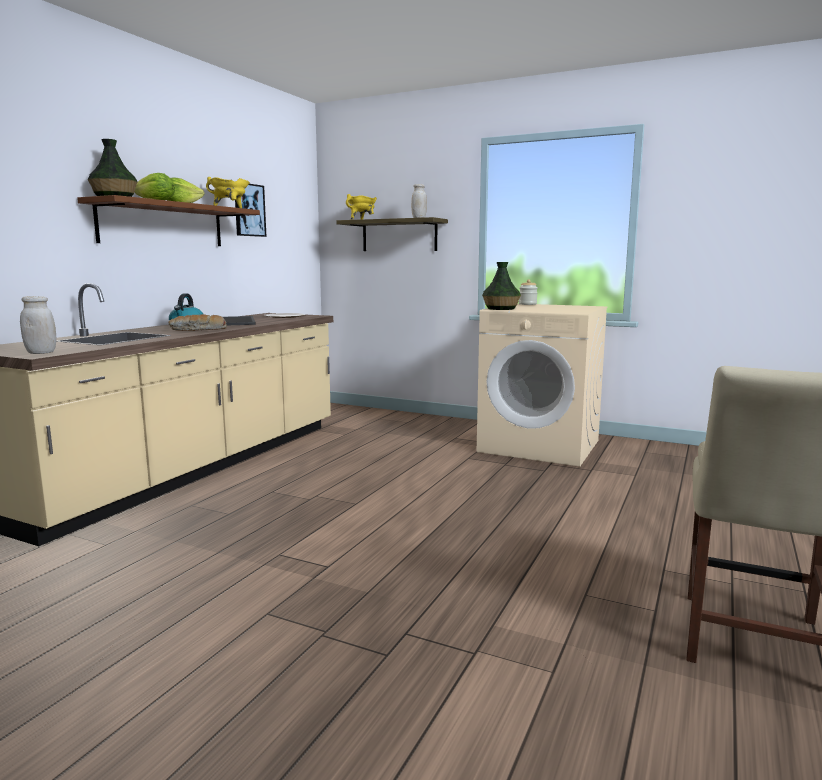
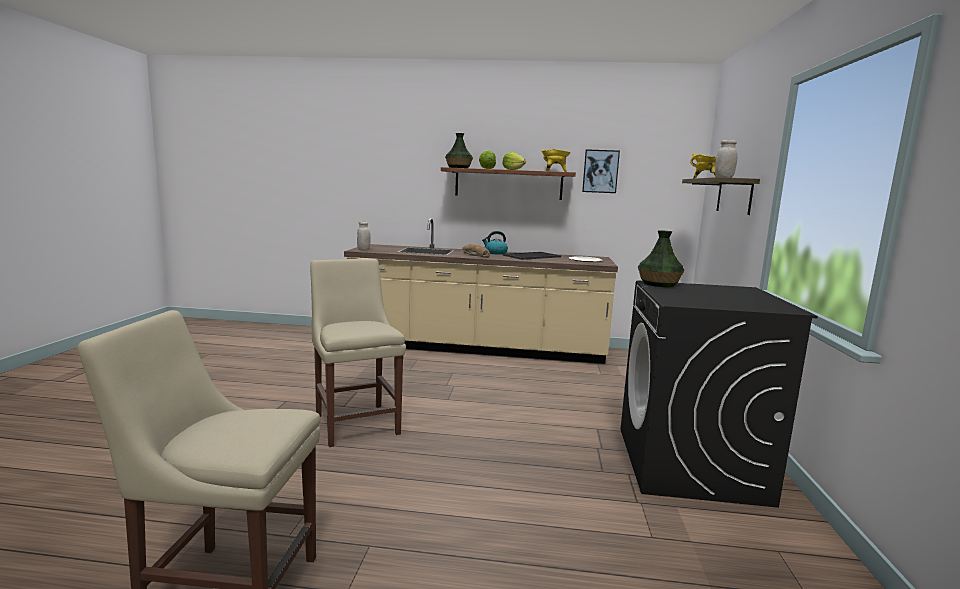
camera: 70 degrees right, 0 degrees up
(390, 560) = (356, 422): none -> beige chair
(527, 304) = (751, 291): jar -> none
(540, 446) = (690, 465): beige washing machine -> black washing machine

